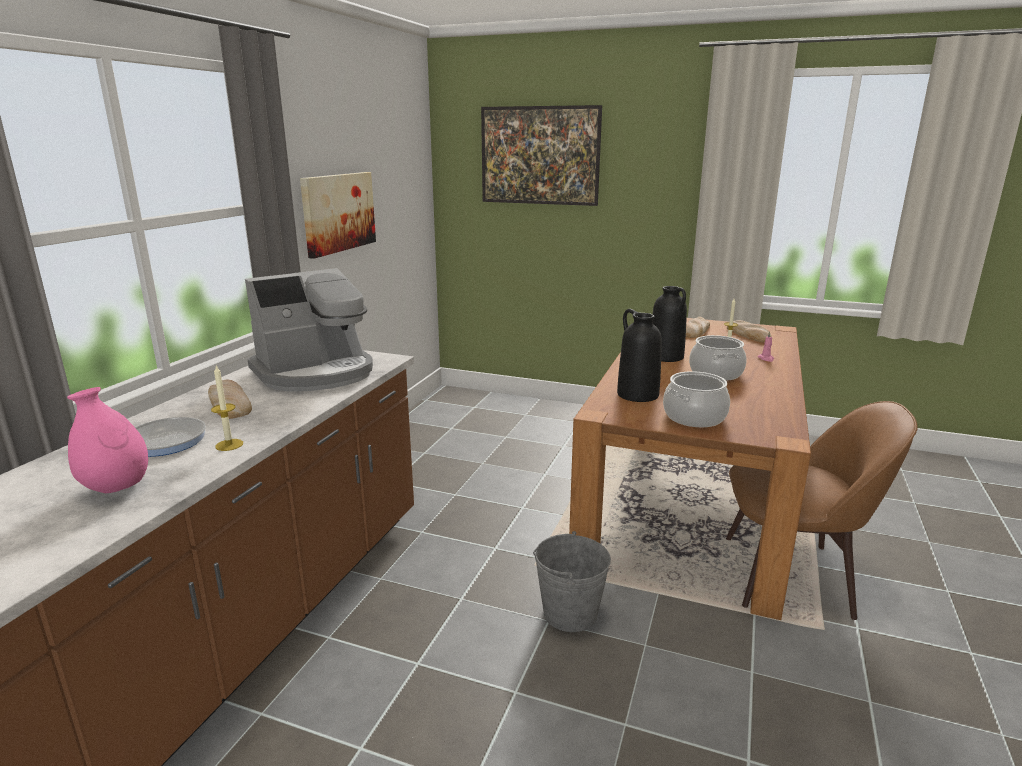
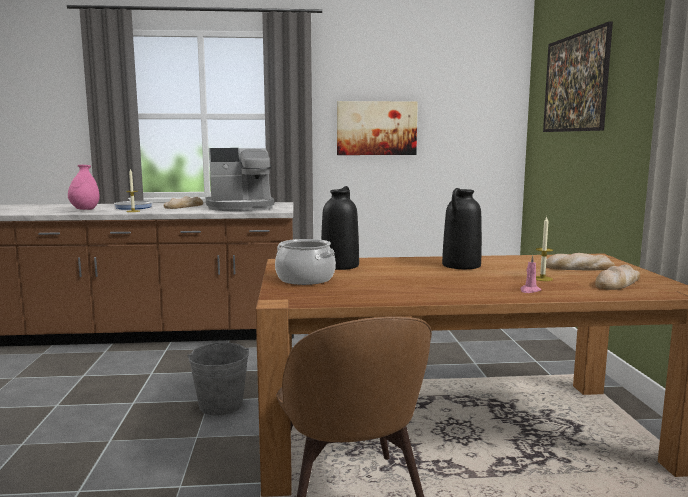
camera: 65 degrees right, 10 degrees down
(316, 373) = (241, 207): coffee machine -> coffee machine turned 45 degrees counterclockwise
(716, 373) = (438, 279): cooking pot -> none

